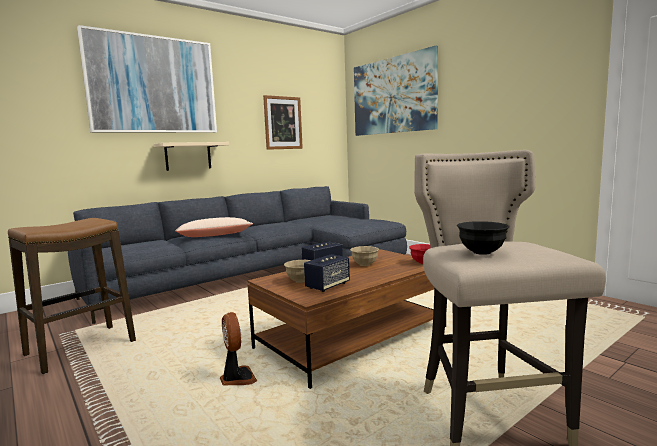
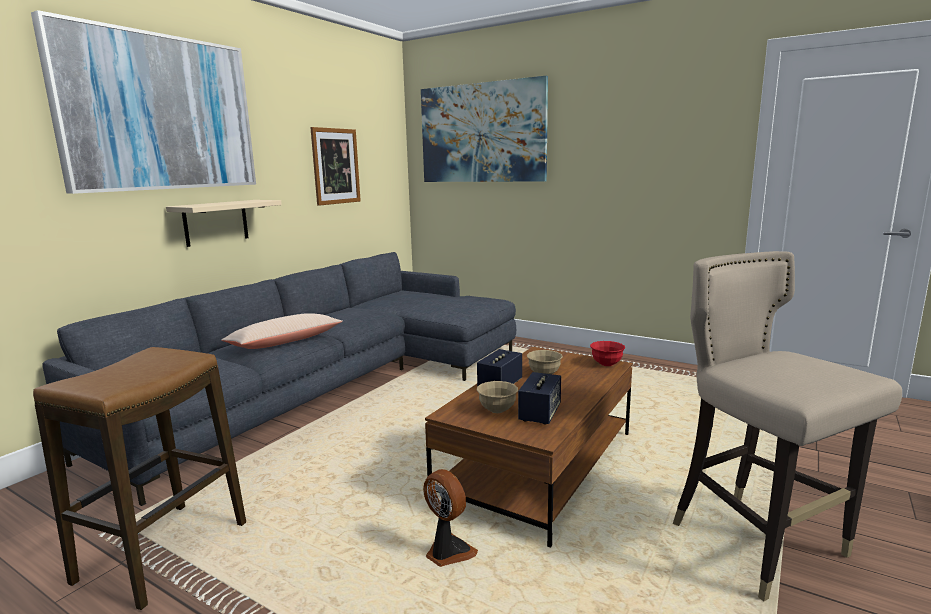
camera: 20 degrees left, 5 degrees up
(482, 252) = (787, 377): black bowl -> none

